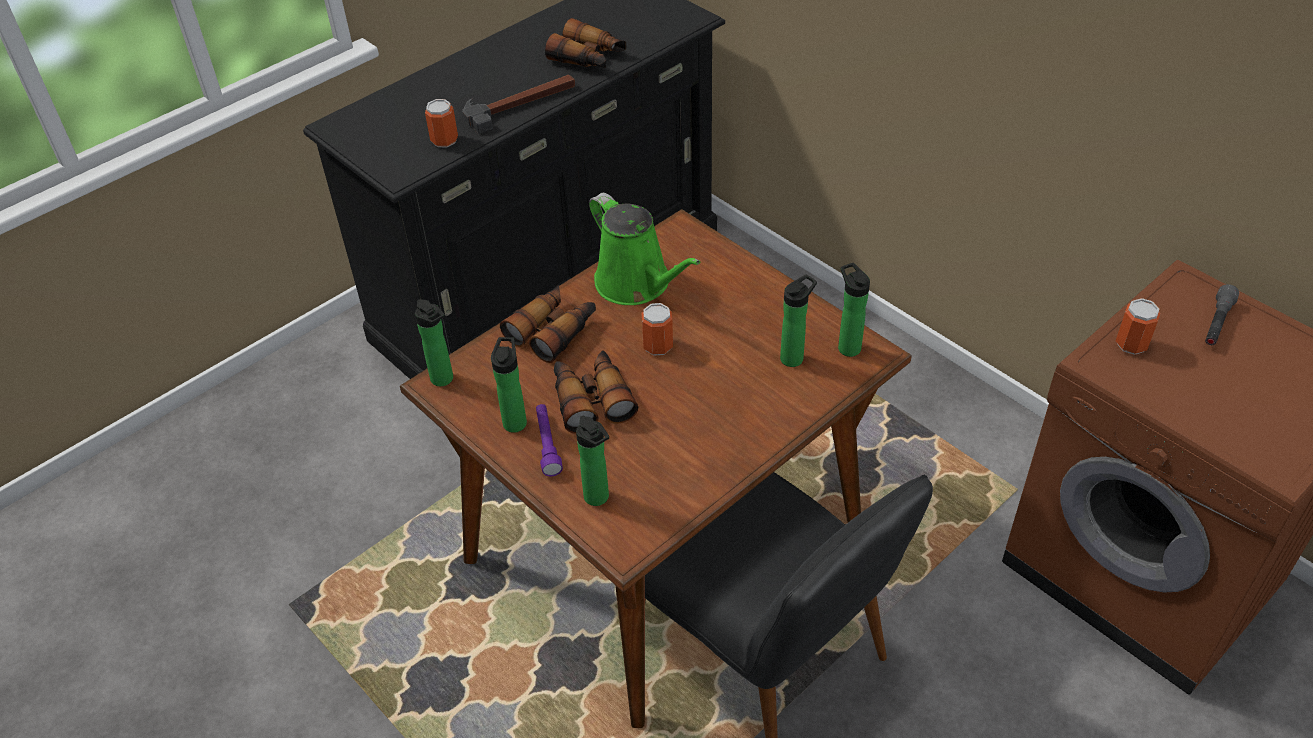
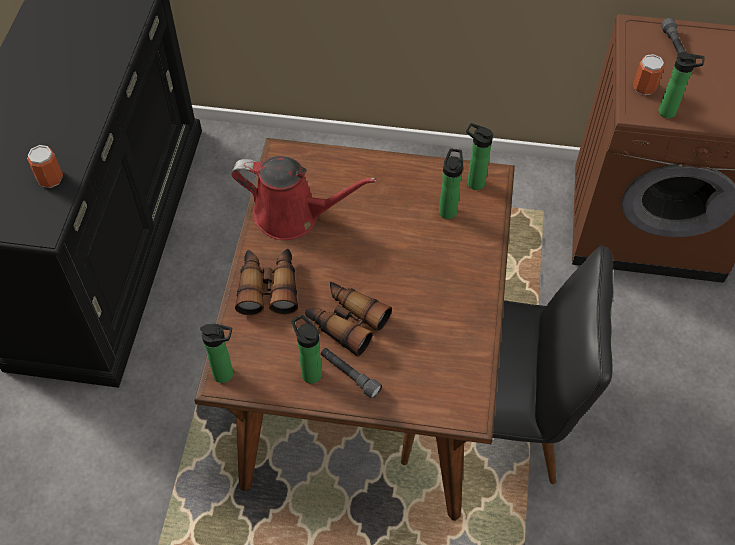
camera: 40 degrees left, 10 degrees up
(520, 104) = (82, 115): hammer -> none
(547, 444) = (349, 375): purple flashlight -> grey flashlight
(589, 58) = (98, 47): binoculars -> none
(598, 499) = (421, 391): bottle -> bottle (670, 112)
(637, 284) = (293, 215): green watering can -> red watering can
(658, 346) = (353, 254): can -> none

